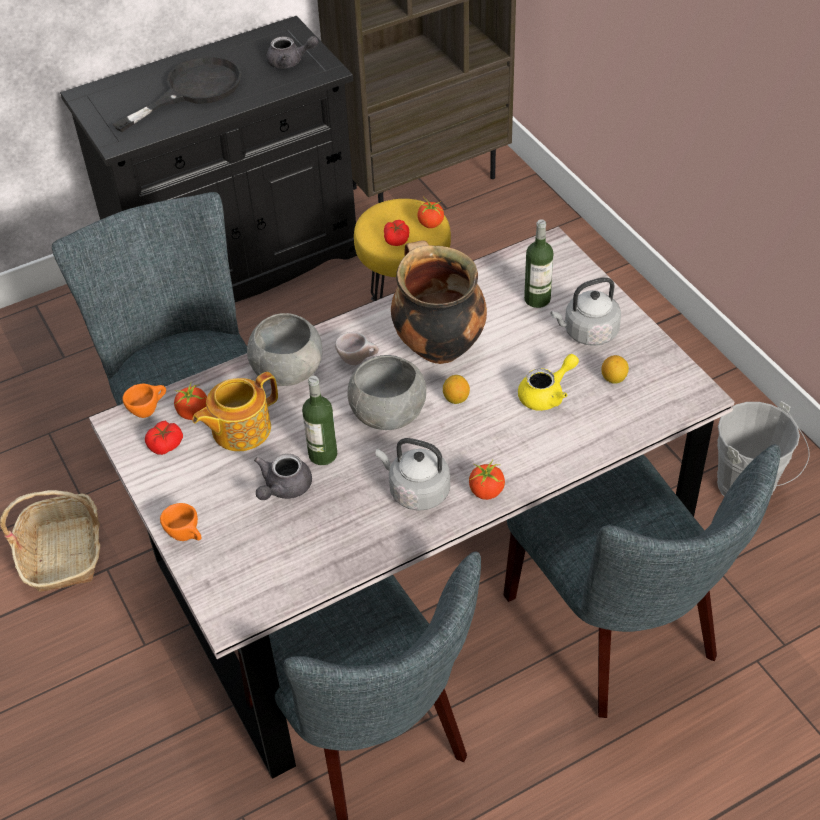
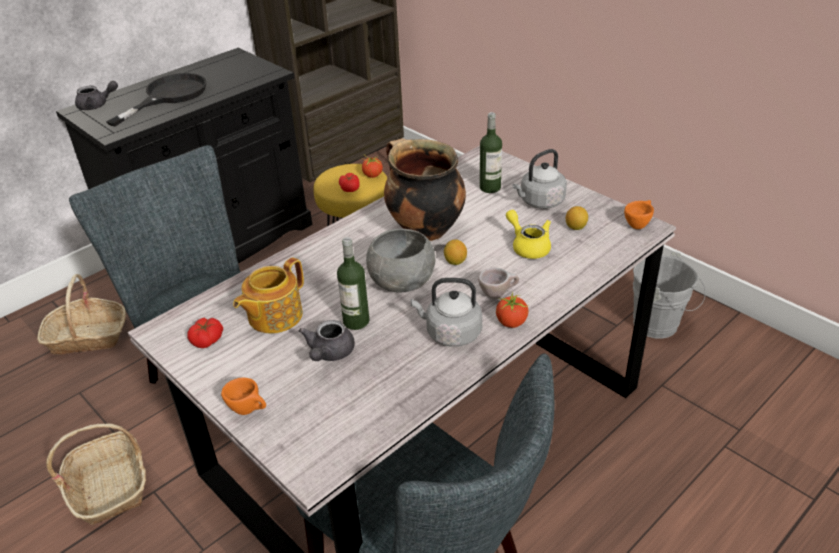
camera: 15 degrees left, 10 degrees down
(68, 363) = (88, 337): none -> basket
(148, 410) = (184, 316): orange cup -> orange cup (638, 224)
(193, 413) = (227, 311): tomato -> none
(287, 371) = (303, 267): grey bowl -> none
(290, 62) = (242, 71): grey teapot -> grey teapot (97, 105)
(358, 360) = (361, 249): beige cup -> beige cup (498, 294)
(547, 394) = (528, 246): yellow teapot -> yellow teapot turned 75 degrees counterclockwise
(620, 634) = (611, 449): grey chair -> none

